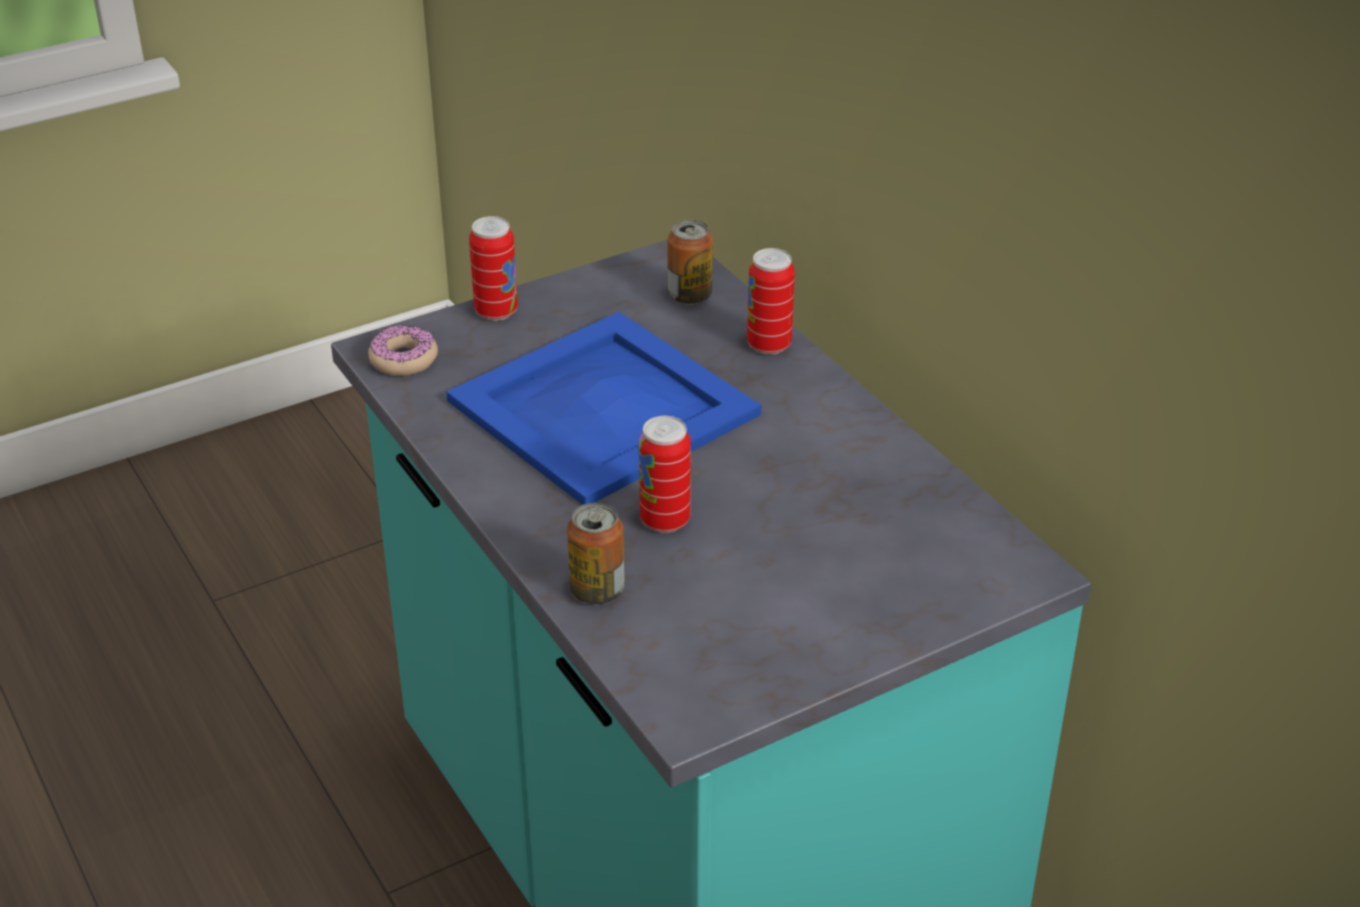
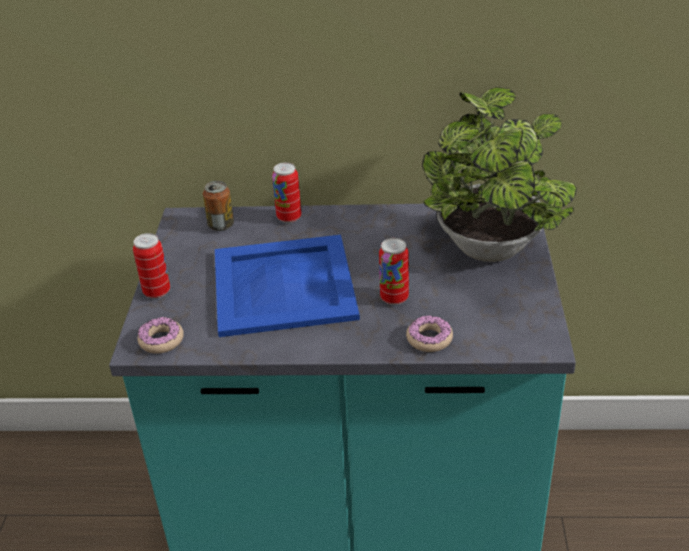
camera: 55 degrees left, 0 degrees up
(597, 591) = (429, 339): can -> donut
(879, 578) = (491, 252): none -> potted plant

